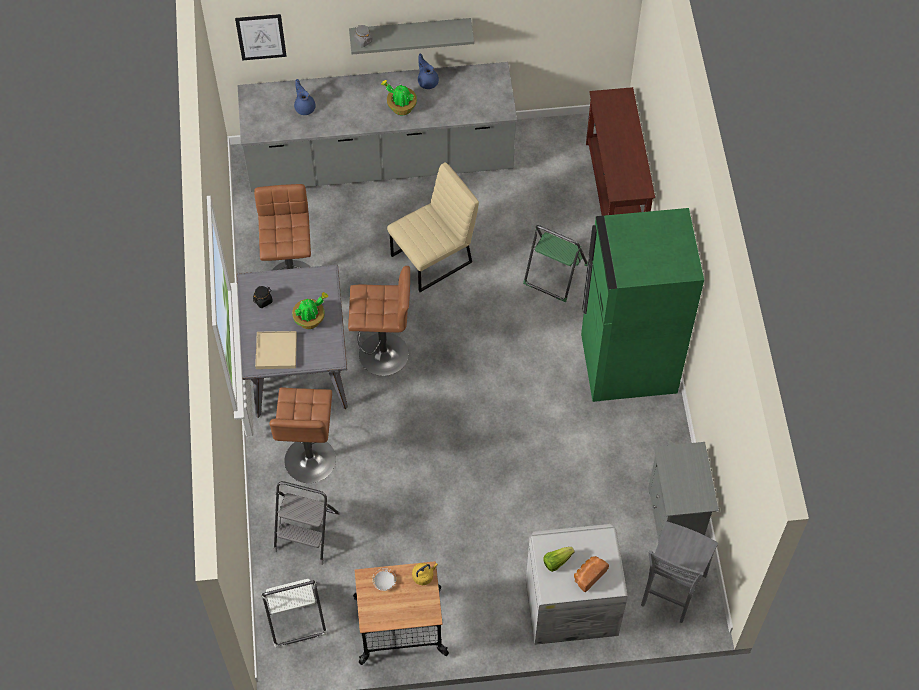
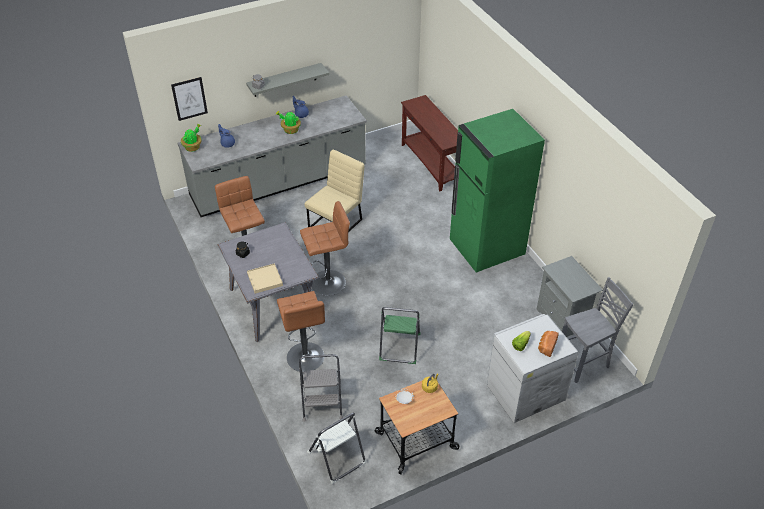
camera: 20 degrees left, 15 degrees down
(310, 319) = (281, 256): potted plant -> potted plant (193, 147)
(554, 275) = (416, 213): green step ladder -> green step ladder (399, 348)
(671, 591) = (584, 363): grey chair -> grey chair turned 120 degrees counterclockwise

